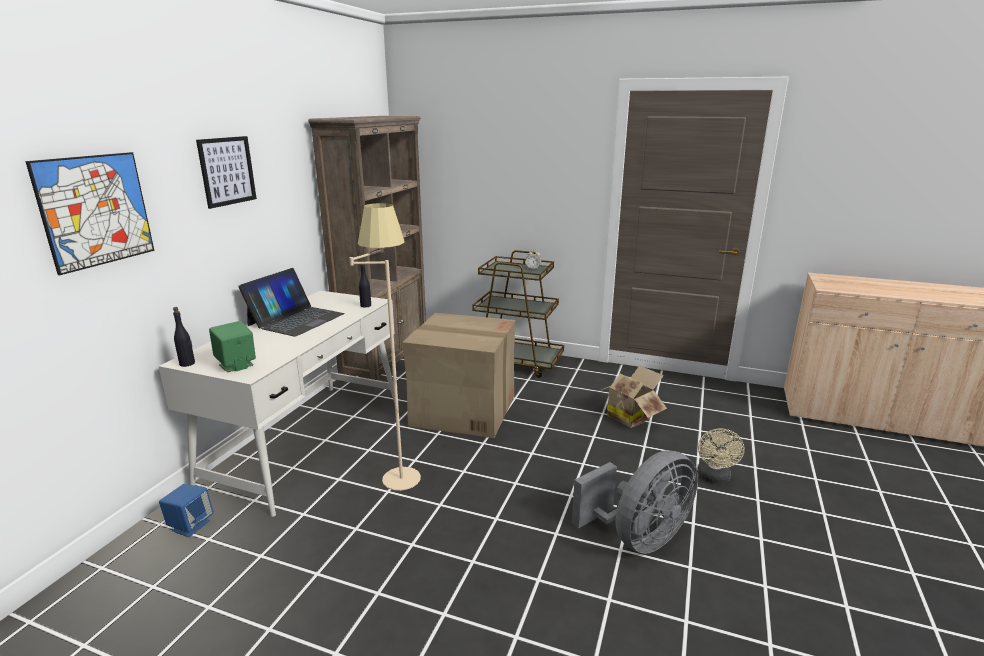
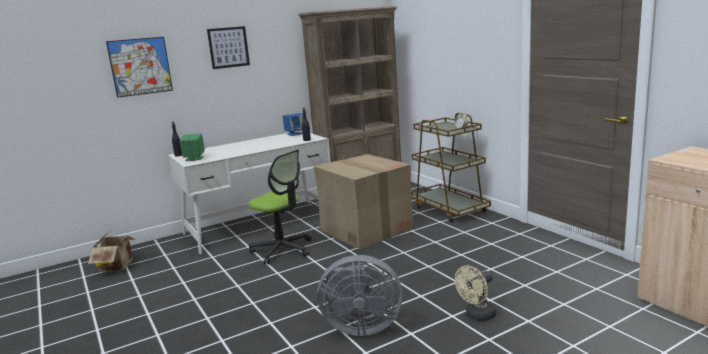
camera: 40 degrees right, 5 degrees down
(191, 525) = (166, 247): blue speaker -> blue speaker (294, 134)
(296, 319) = (259, 143): laptop -> none
(397, 469) = (282, 250): beige floor lamp -> office chair
(629, 416) = (479, 261): cardboard box -> cardboard box (119, 265)

